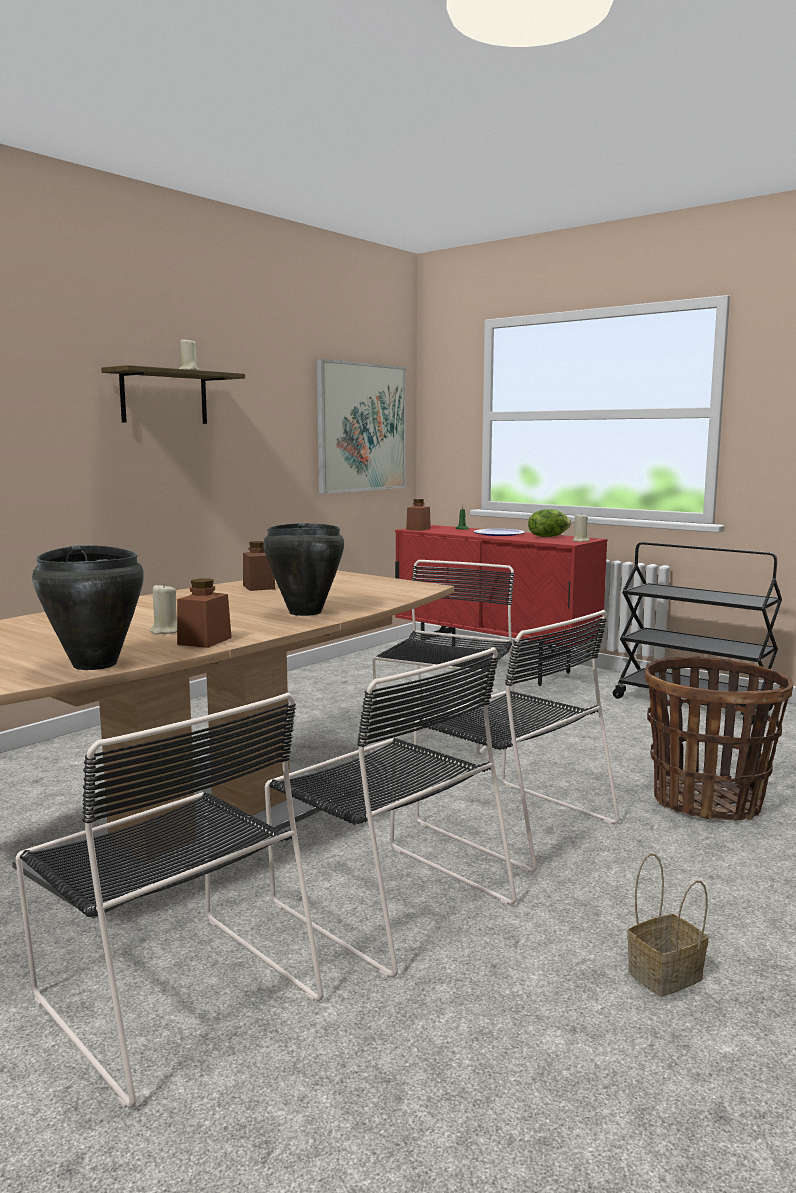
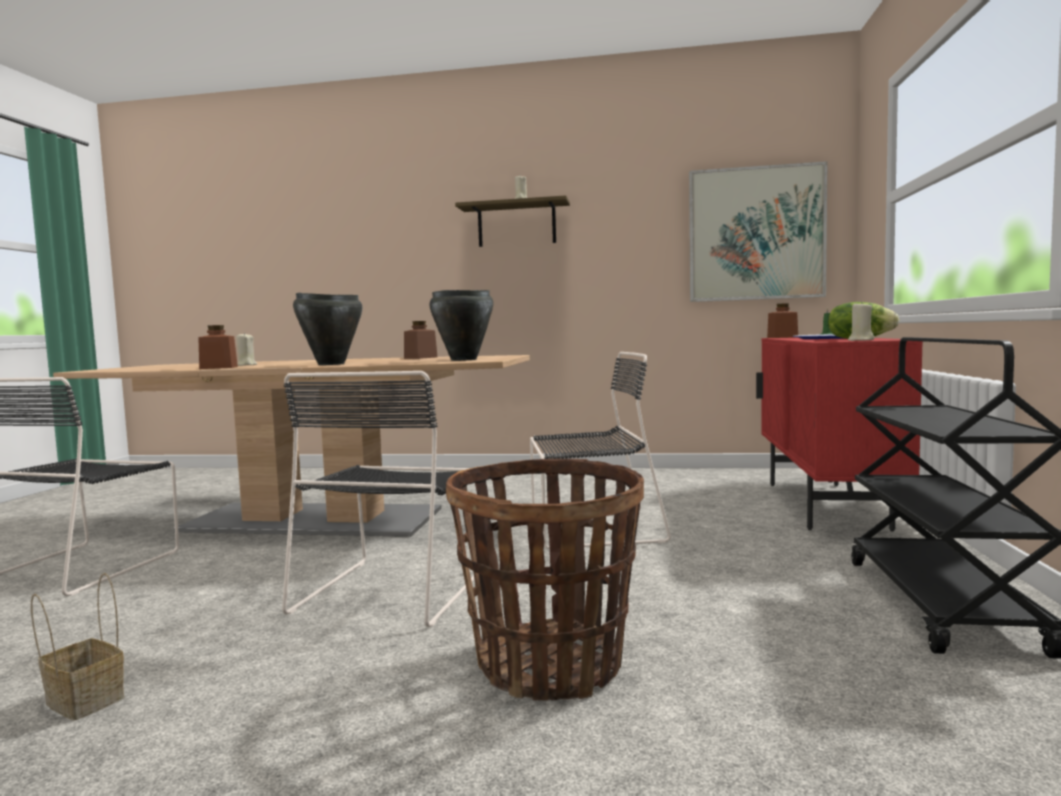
camera: 60 degrees right, 5 degrees down
(95, 664) = (148, 369): black cooking pot -> black cooking pot (464, 360)
(387, 901) = (214, 583): black chair -> none

